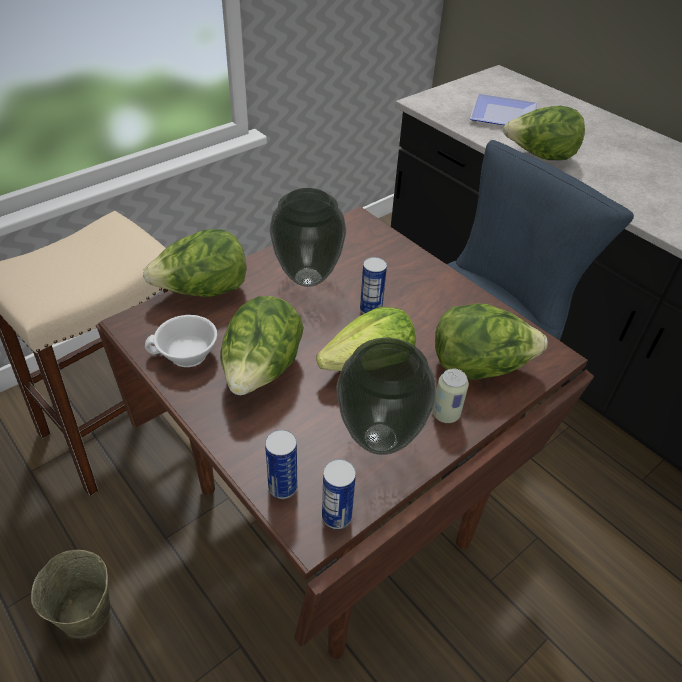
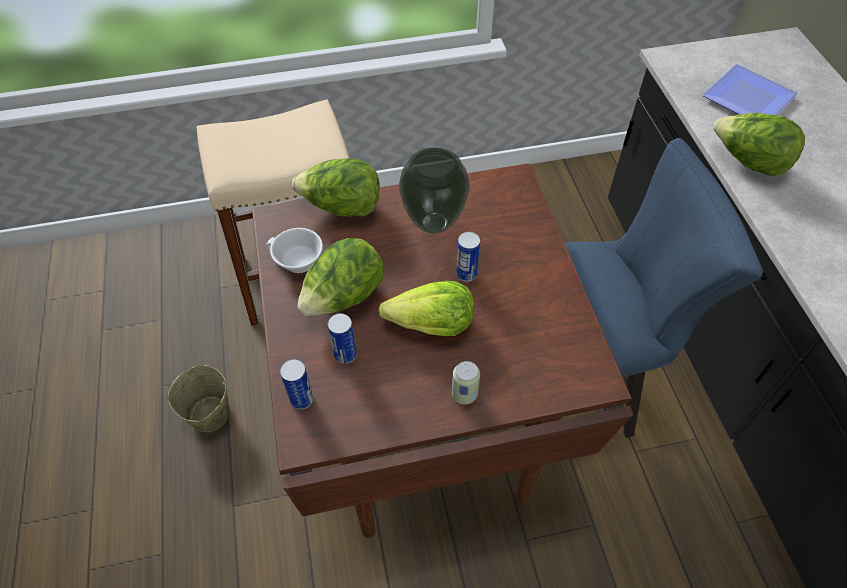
camera: 30 degrees right, 10 degrees up
(336, 517) = (325, 439): can -> can (345, 355)
(381, 439) = (398, 393): vase -> none
(479, 366) = (524, 364): lettuce -> none

